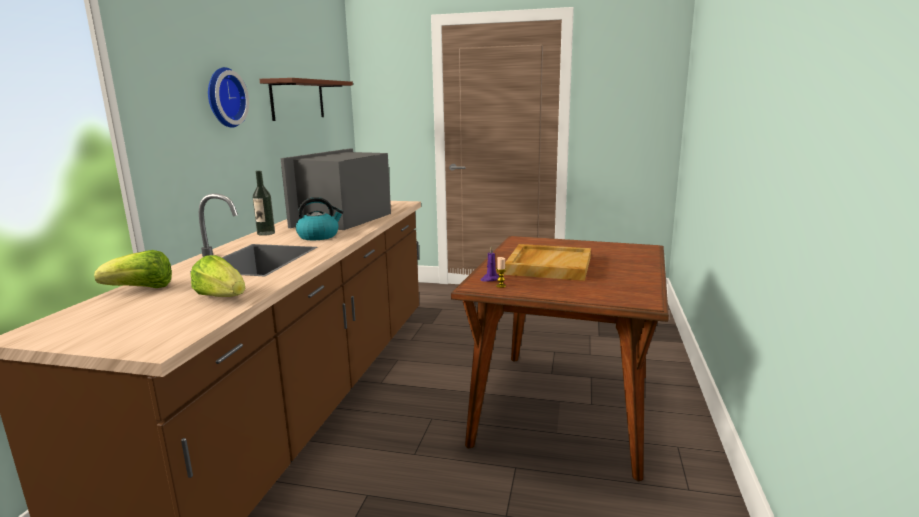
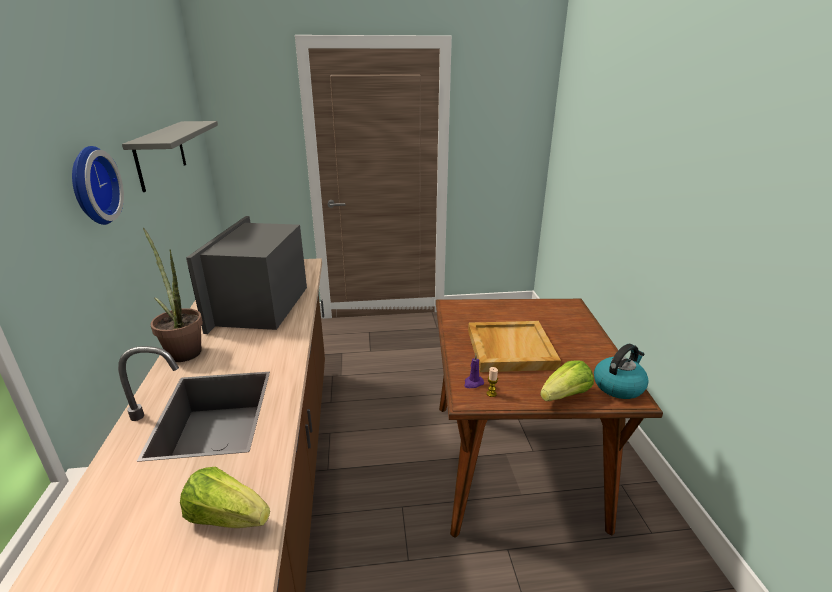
camera: 20 degrees left, 10 degrees up
(141, 289) = (93, 523): lettuce -> lettuce (565, 396)
(266, 233) = (182, 350): bottle -> potted plant
(298, 100) = (161, 154): brown shelf -> grey shelf
(319, 236) = (255, 347): kettle -> kettle (618, 386)

